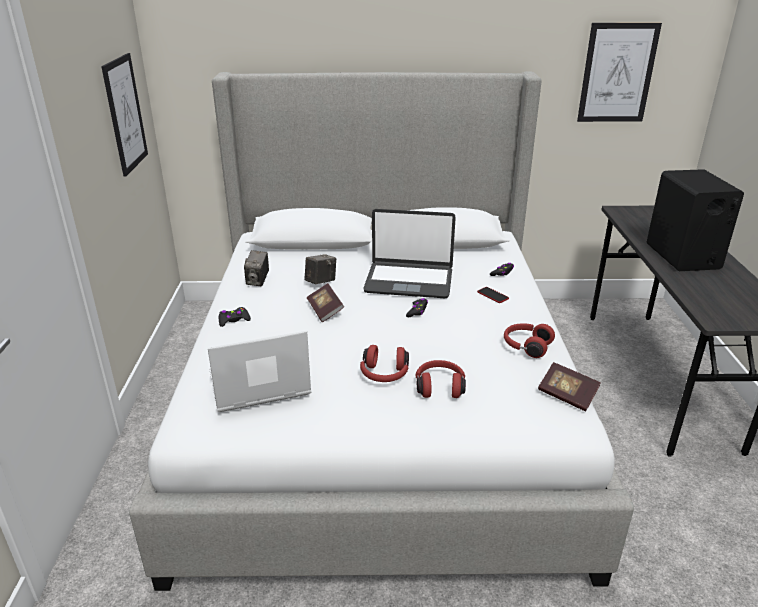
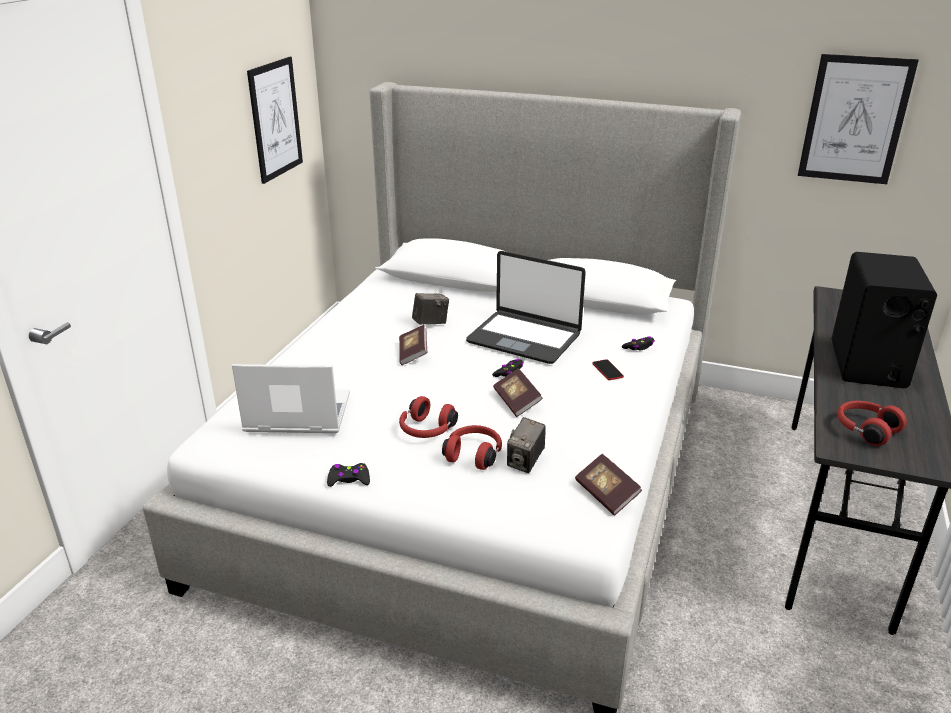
camera: 20 degrees right, 0 degrees up
(233, 320) = (318, 347): black game controller -> black game controller (349, 479)
(258, 281) = (368, 311): camera -> camera (525, 462)
(441, 334) = (517, 402): none -> book
(526, 346) = (602, 433): red headphones -> red headphones (865, 430)

